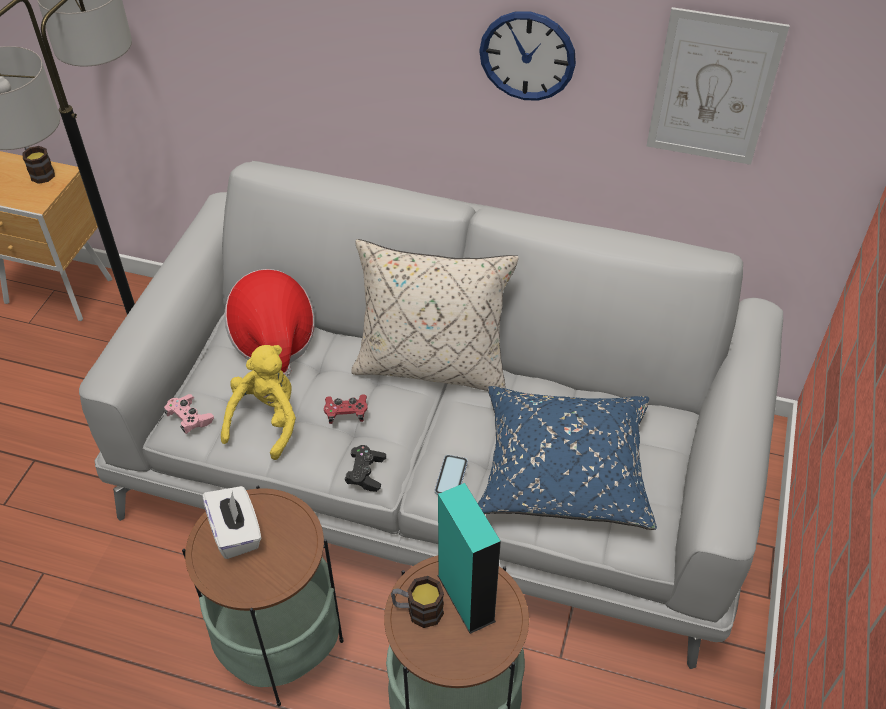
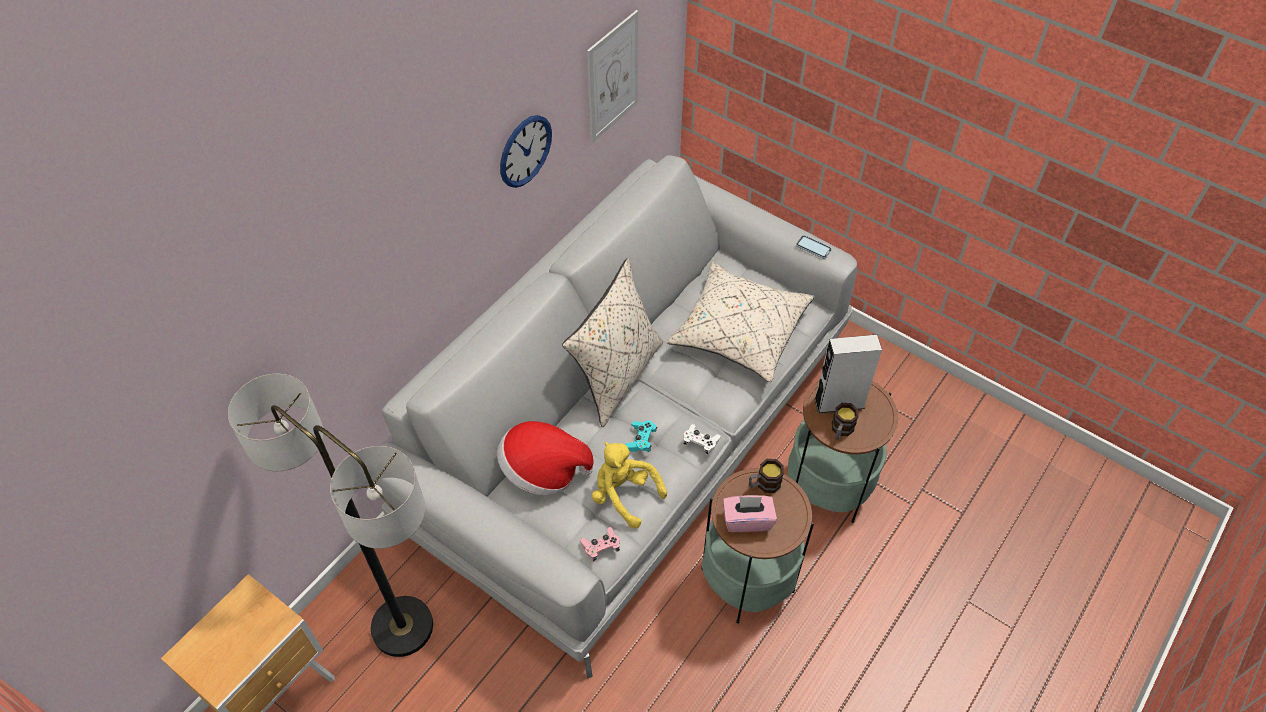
camera: 70 degrees left, 5 degrees up
(40, 173) = (233, 613): mug -> mug (763, 484)
(236, 533) = (747, 520): white tissue box -> pink tissue box
(346, 413) = (641, 440): red game controller -> turquoise game controller
(366, 473) = (700, 443): black game controller -> white game controller
(451, 477) = (722, 394): phone -> phone (813, 248)
(465, 597) = (839, 403): turquoise speaker -> grey speaker
(564, 470) = (739, 331): blue pillow -> beige pillow

